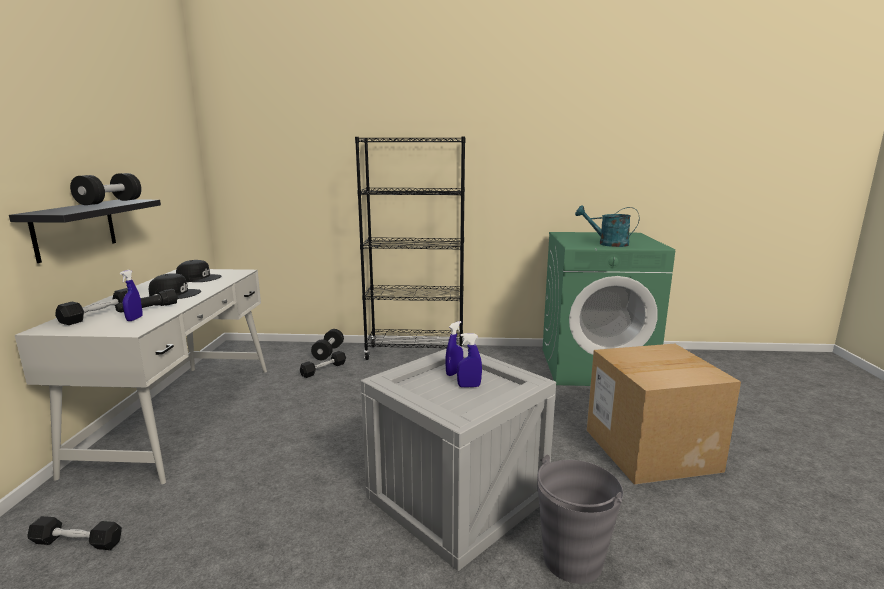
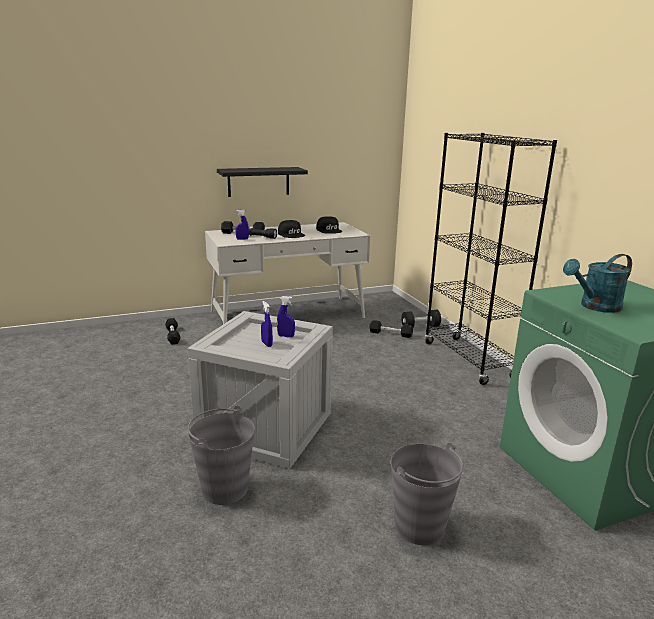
camera: 65 degrees right, 5 degrees up
(110, 202) = (280, 168): black dumbbell -> none
(607, 244) = (595, 307): turquoise watering can -> turquoise watering can turned 105 degrees counterclockwise
(650, 449) = (420, 527): cardboard box -> grey bucket

